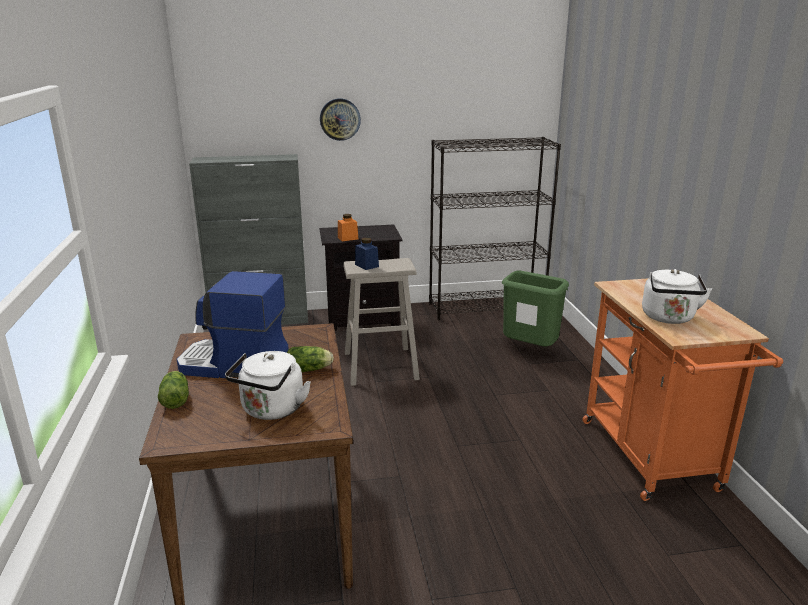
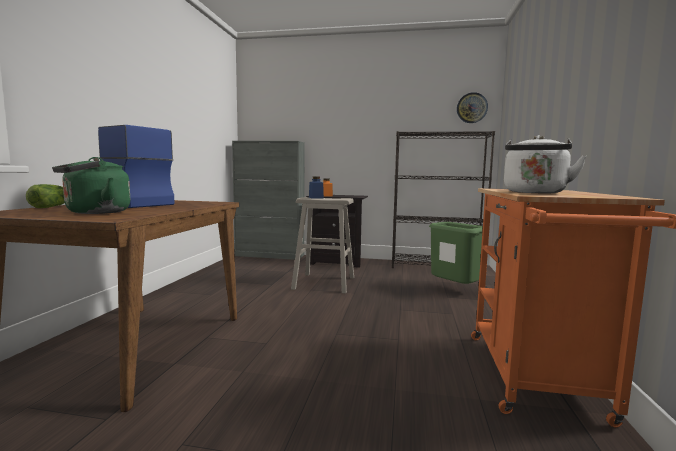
camera: 20 degrees right, 15 degrees down
(271, 410) = (94, 212): white kettle -> green kettle
(310, 369) = (172, 207): lettuce -> none
(340, 119) = (334, 120): wall clock -> wall clock (471, 108)

